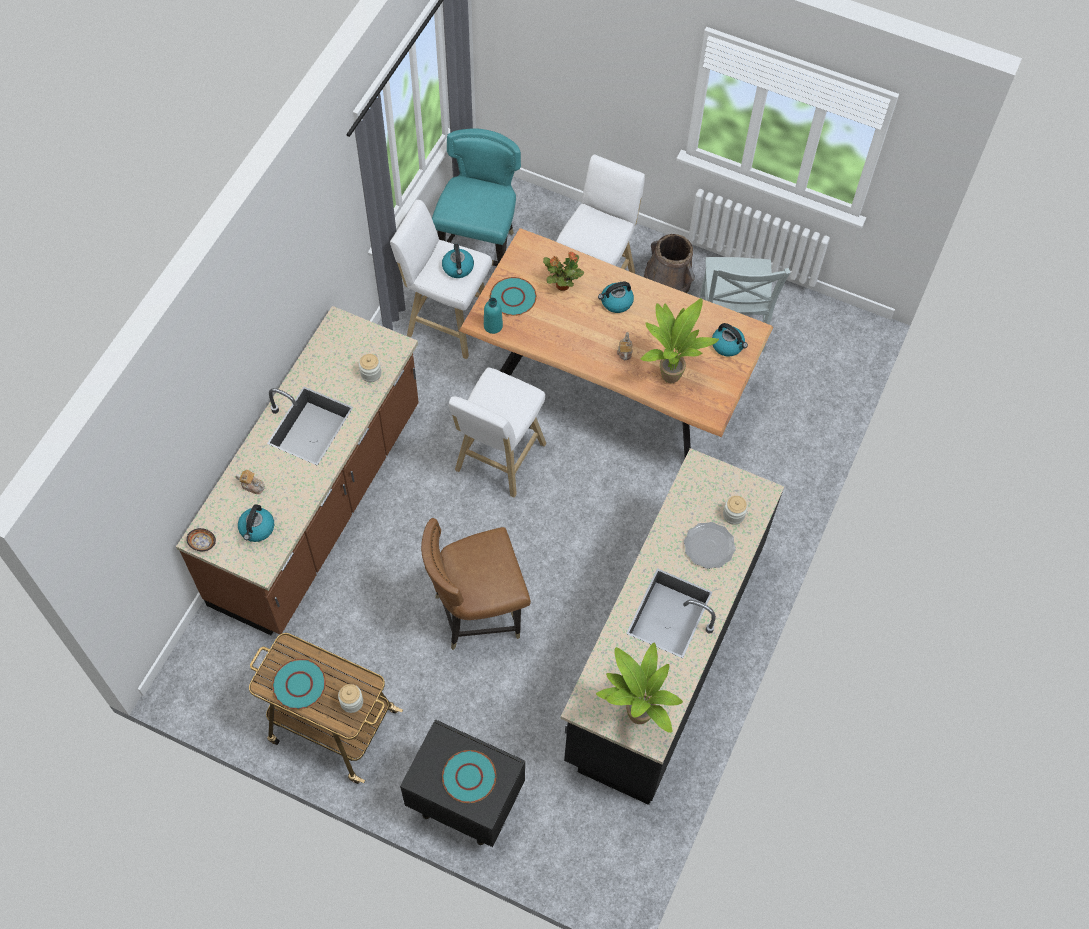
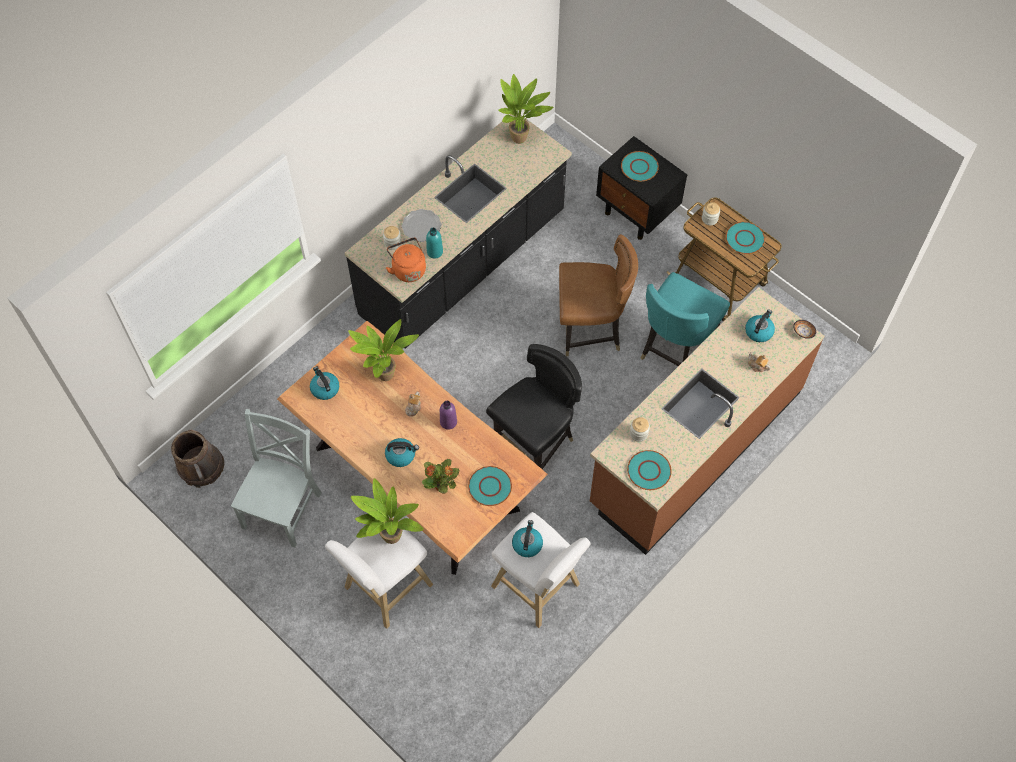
camera: 160 degrees left, 0 degrees up
(350, 339) = (648, 471): none -> turquoise plate
(480, 251) = (482, 657): turquoise chair -> turquoise chair (675, 349)
(493, 326) = (517, 464): turquoise bottle -> turquoise bottle (435, 252)
(498, 460) = (535, 443): white stool -> black chair
(581, 347) = (448, 422): none -> purple bottle
(593, 237) = (390, 539): none -> potted plant
(667, 281) = (318, 569): brown bucket -> brown bucket (201, 466)
(700, 487) = (408, 269): none -> orange kettle

